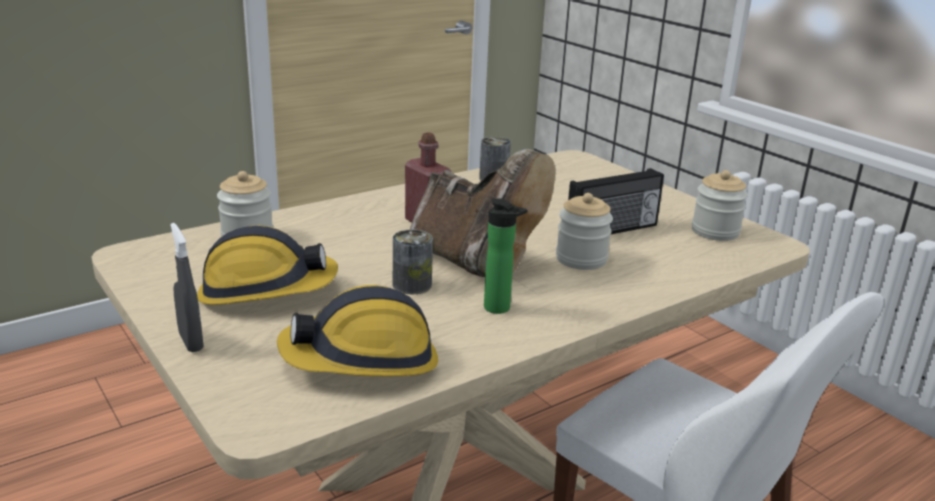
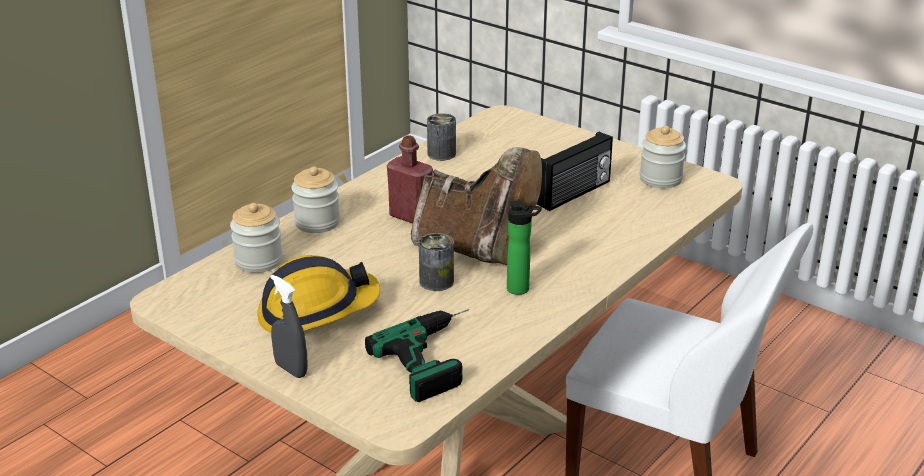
camera: 15 degrees left, 5 degrees up
(362, 359) = (439, 356): hard hat -> power drill
(581, 259) = (562, 229): jar -> jar (317, 222)

